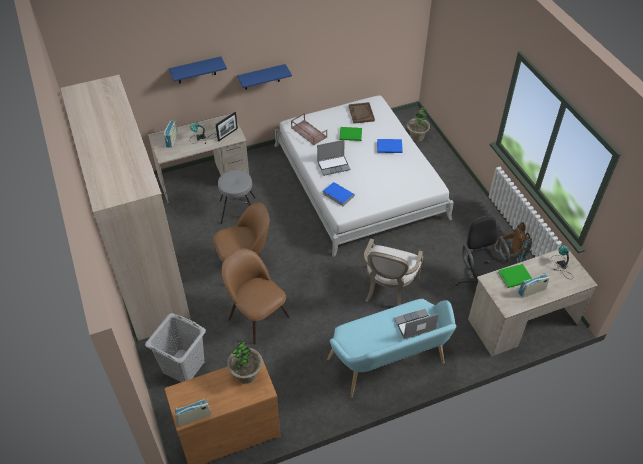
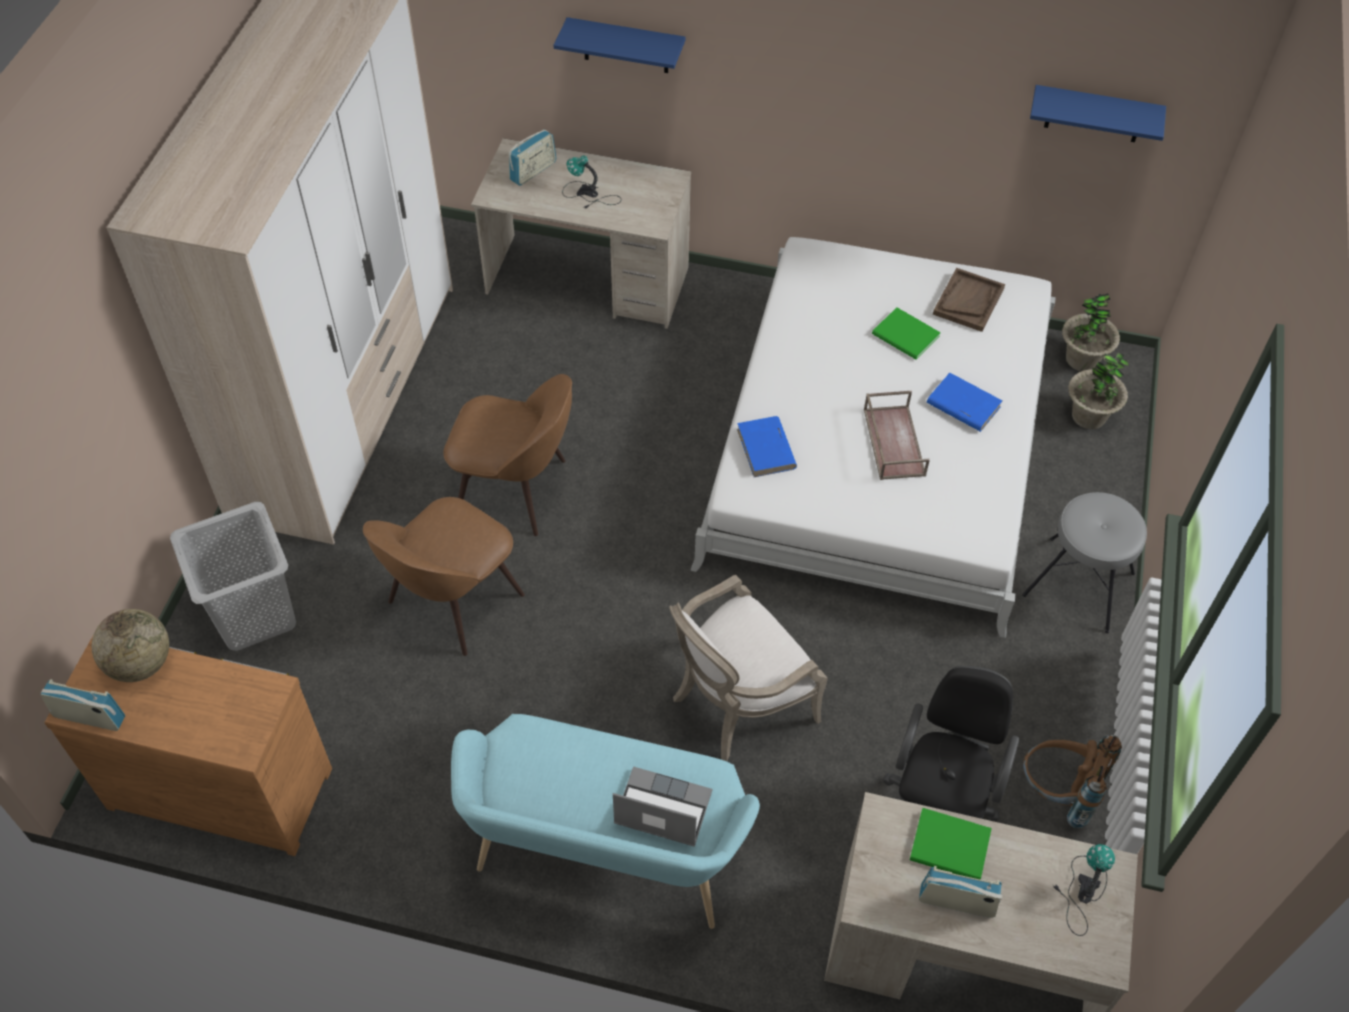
camera: 35 degrees right, 5 degrees up
(195, 387) = (140, 663): none -> globe
(227, 134) = (642, 211): picture frame -> none
(238, 211) = (595, 377): grey stool -> grey stool (1078, 585)
(246, 374) = (240, 697): potted plant -> potted plant (1082, 359)
(257, 316) = (452, 602): brown chair -> brown chair turned 135 degrees counterclockwise
(261, 77) = (772, 121): blue shelf -> blue shelf (1094, 114)
(308, 132) = (824, 287): brown tray -> brown tray (893, 441)
(333, 165) = (811, 382): laptop -> none

